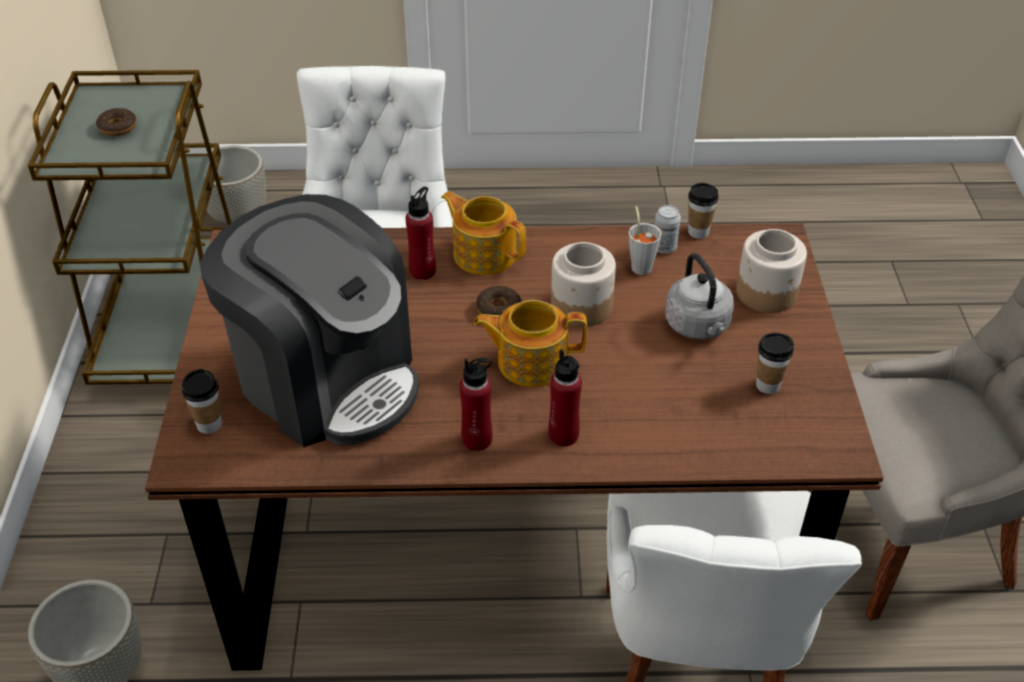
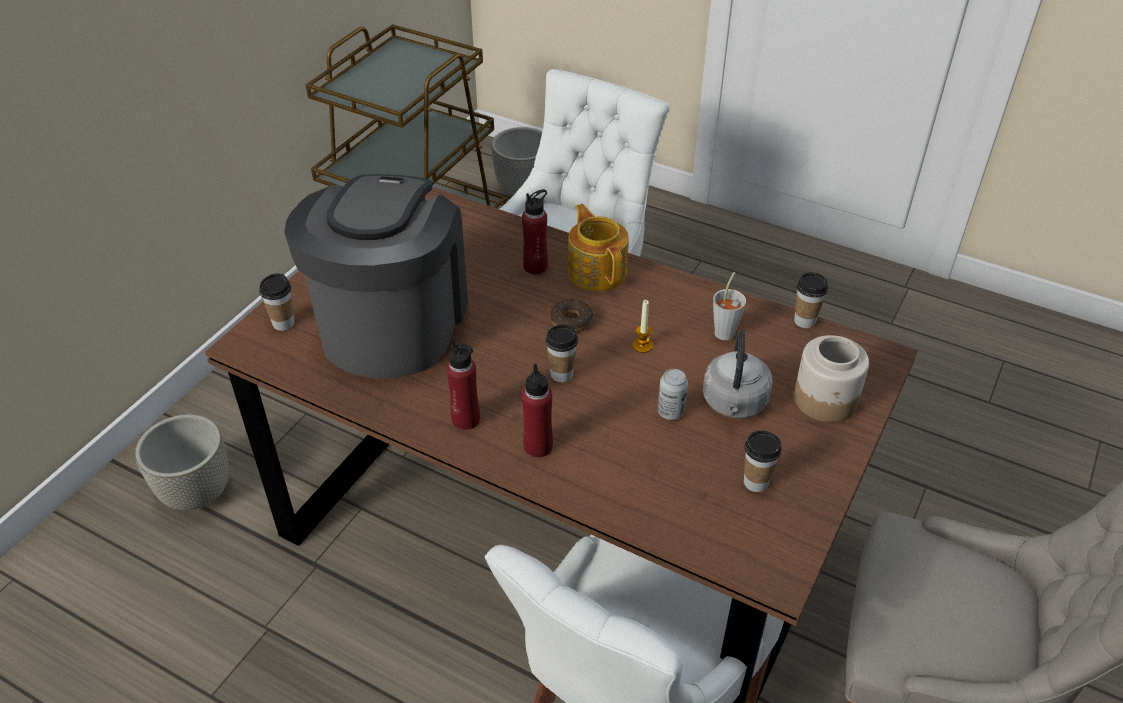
camera: 30 degrees right, 0 degrees up
(118, 127) = (395, 77): donut -> none
(326, 379) = (392, 324): coffee machine -> coffee machine turned 150 degrees counterclockwise
(530, 361) = (561, 374): teapot -> cup
(580, 307) = (642, 346): jar -> candle
(664, 247) = (760, 323): can -> can (670, 412)

